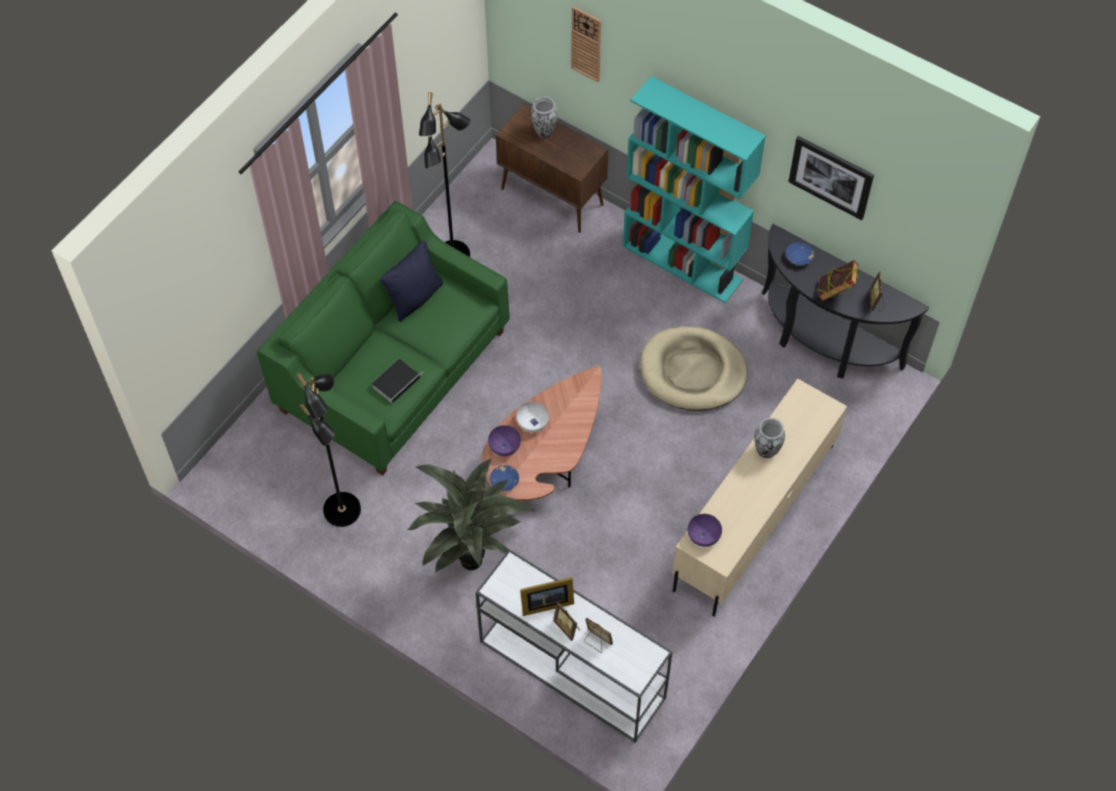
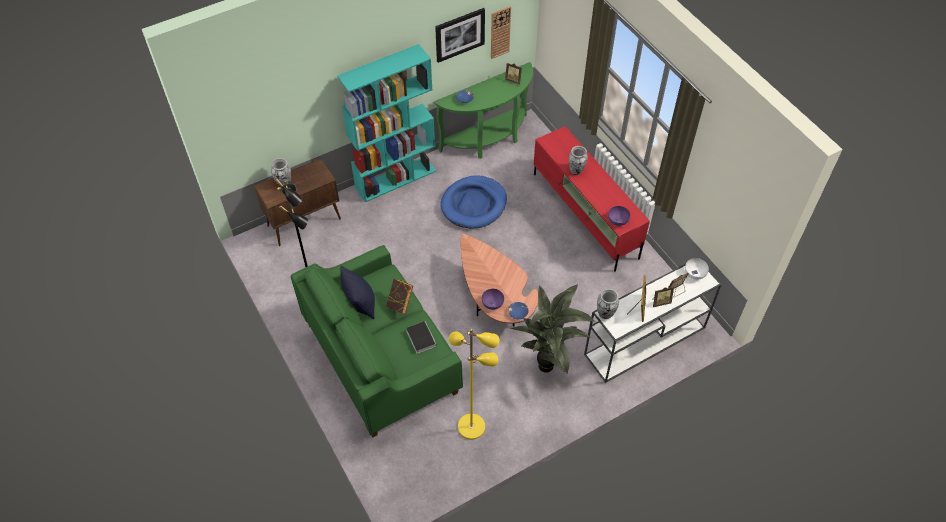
camera: 65 degrees left, 5 degrees down
(343, 510) = (472, 426): black floor lamp -> yellow floor lamp
(512, 566) = (605, 314): none -> vase
(532, 422) = (483, 282): white bowl -> white bowl (694, 273)
(586, 43) = (284, 98): wall clock -> wall clock (500, 32)
(693, 372) = (474, 204): beige dog bed -> blue dog bed
(753, 517) = (585, 216): beige tv stand -> red tv stand
(822, 343) = (489, 140): black console table -> green console table
(835, 292) = (497, 94): book -> book (400, 304)

